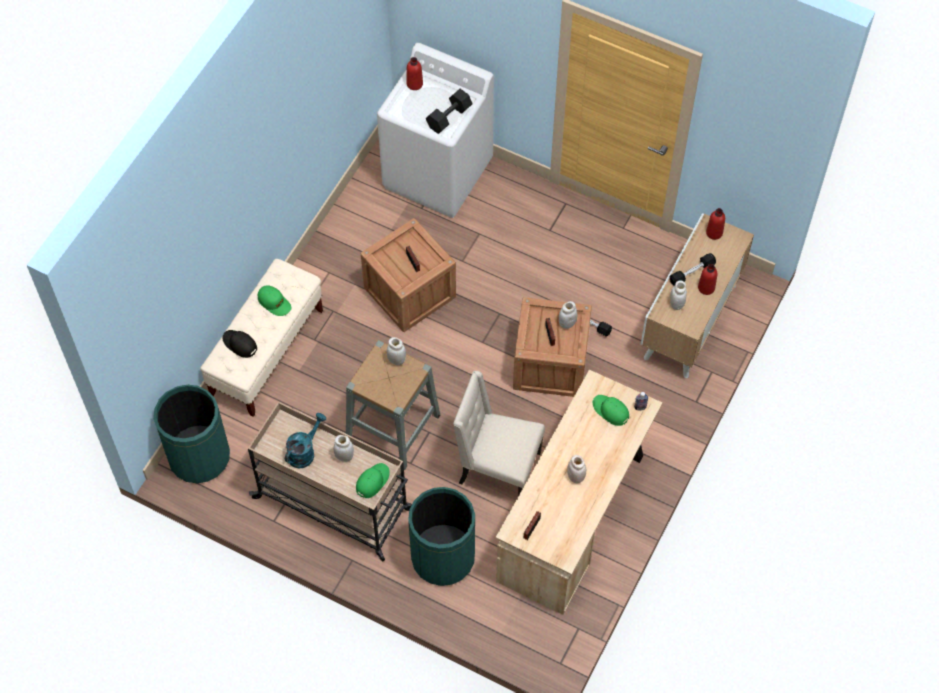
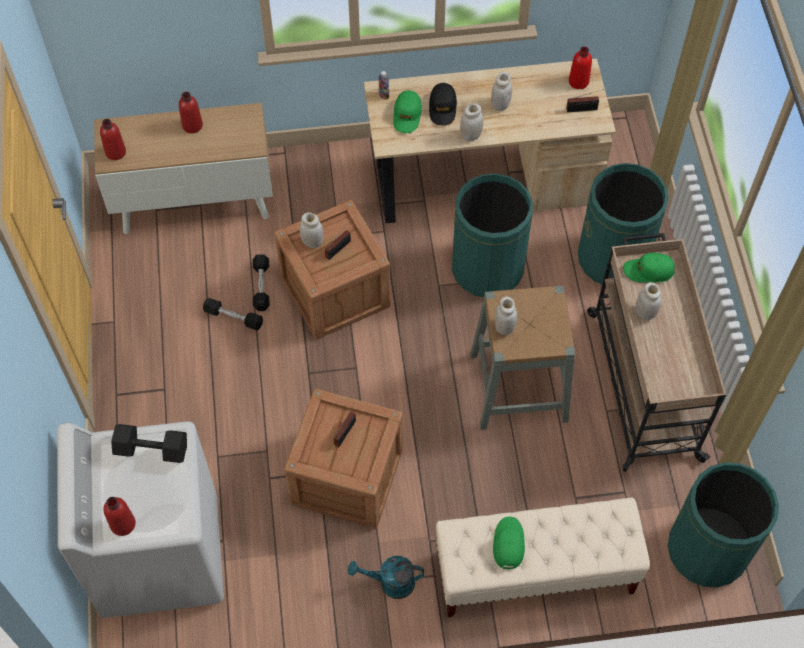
camera: 125 degrees left, 0 degrees up
(240, 344) = (589, 542): black cap -> black cap (442, 108)
(304, 451) = (673, 352): turquoise watering can -> turquoise watering can (390, 583)
(497, 469) = (487, 269): beige chair -> green trash can
(558, 544) = (578, 81): none -> red bottle
(676, 304) = (231, 139): white jar -> white jar (471, 135)
(692, 273) = (182, 146): black dumbbell -> black dumbbell (233, 318)

